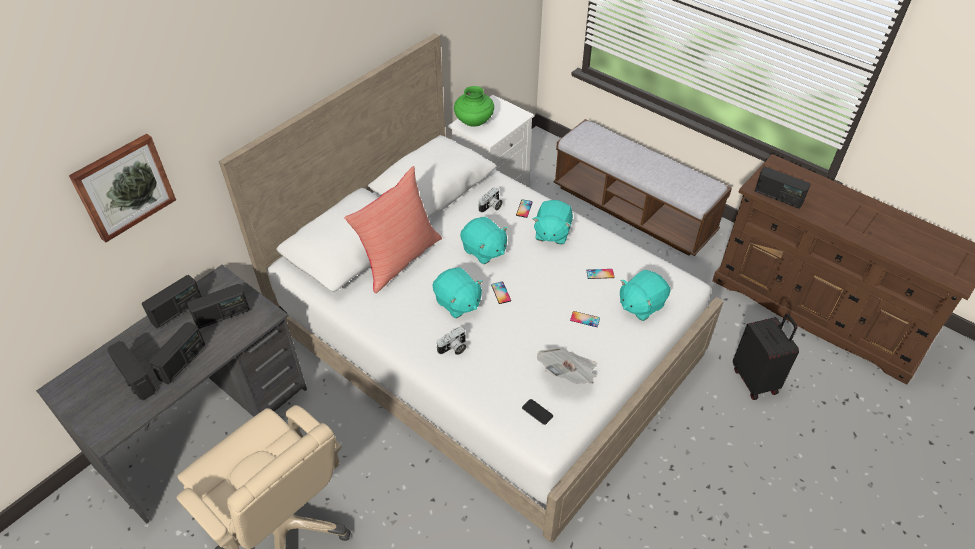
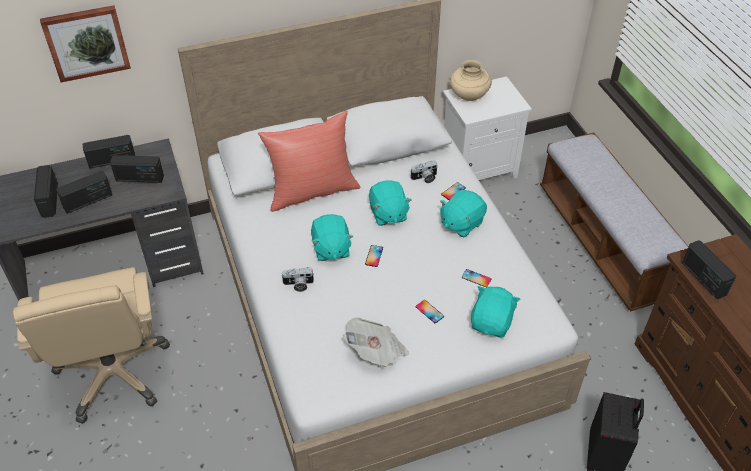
camera: 30 degrees right, 0 degrees up
(474, 122) = (468, 95): green vase -> beige vase
(537, 412) = (325, 369): phone -> none
(641, 305) = (492, 322): turquoise plush toy -> turquoise plush toy turned 120 degrees clockwise

